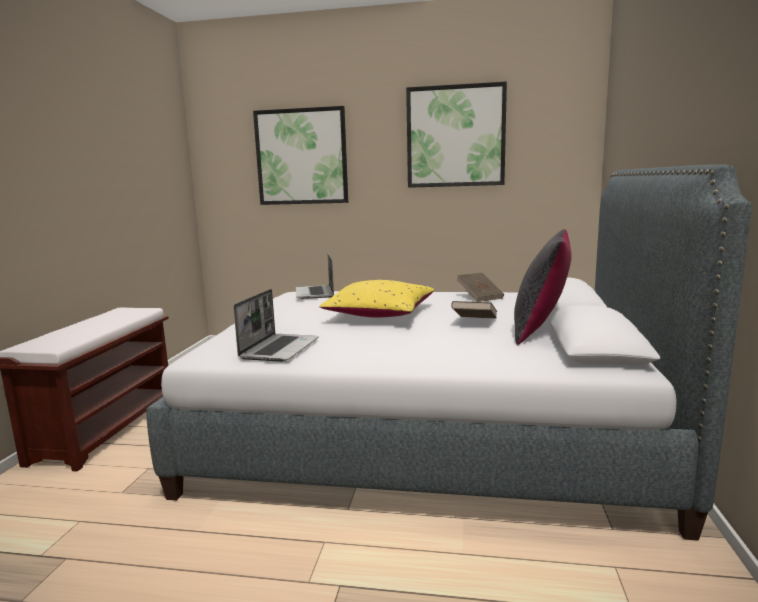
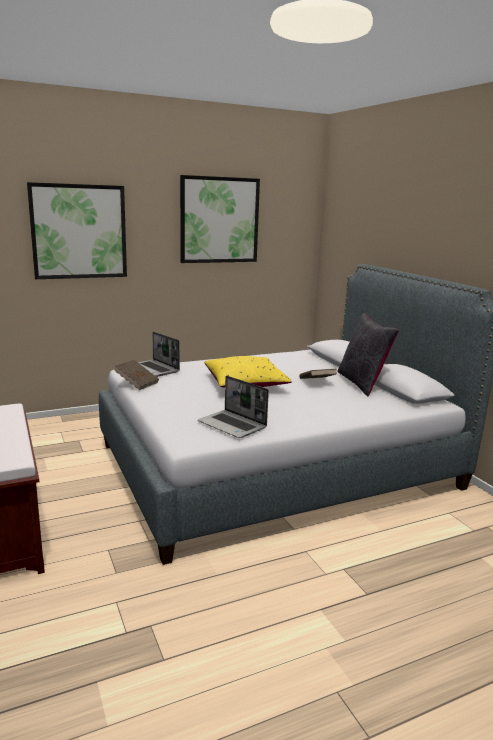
camera: 35 degrees left, 5 degrees up
(279, 349) = (233, 425): laptop -> laptop turned 150 degrees clockwise
(479, 297) = (282, 359): brown book -> brown book (137, 383)

